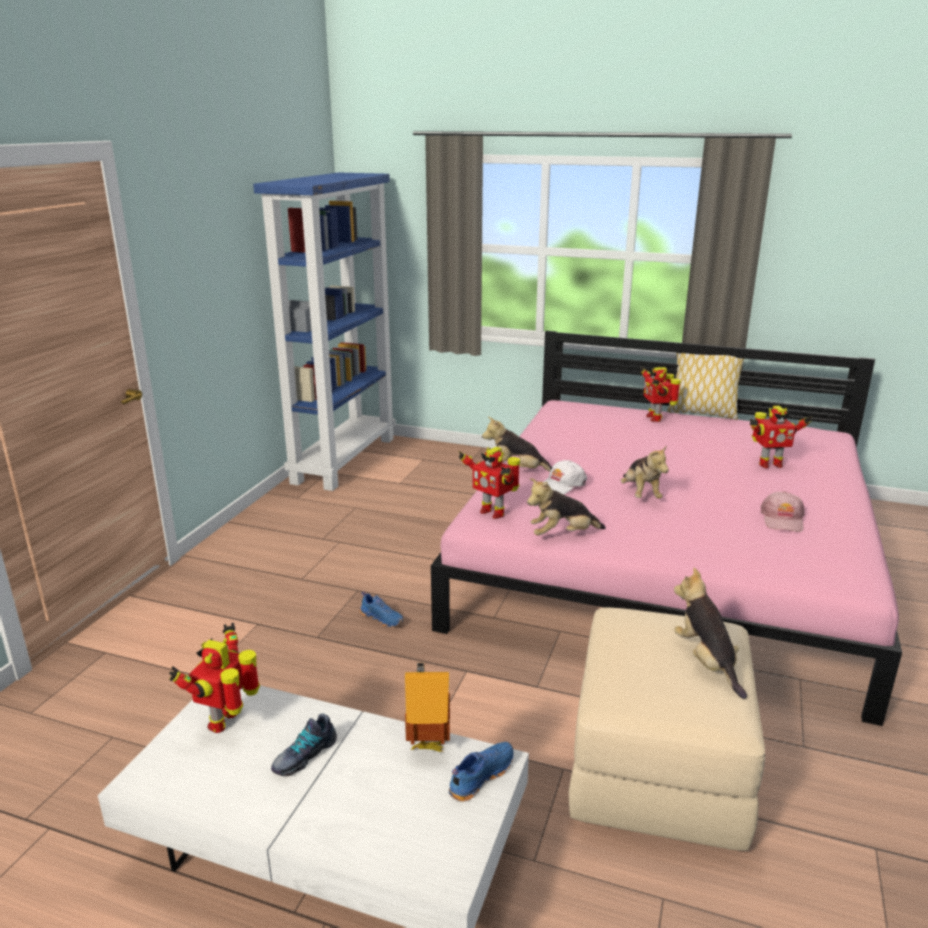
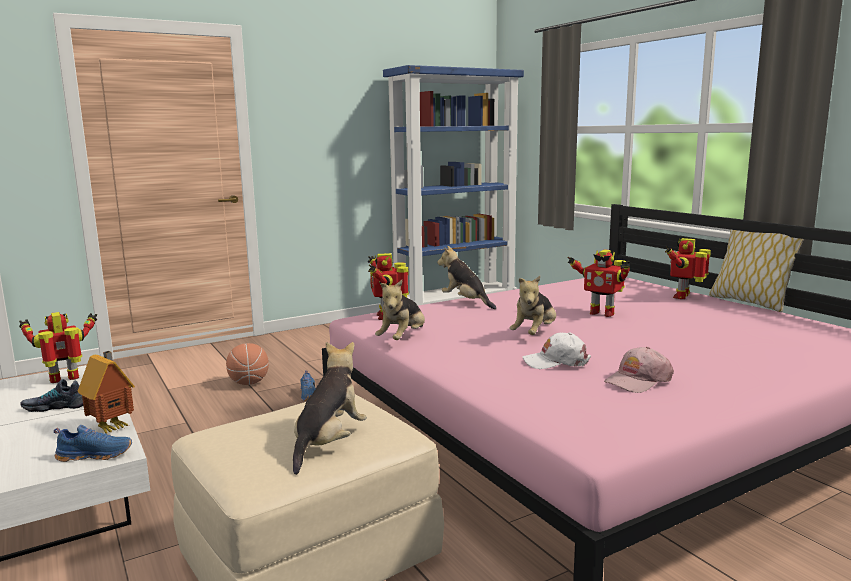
camera: 40 degrees right, 10 degrees down
(288, 629) = (249, 383): none -> basketball
(561, 485) = (478, 315): white cap -> white cap (556, 361)
(562, 535) = (403, 339): plush toy -> plush toy turned 90 degrees counterclockwise
(769, 464) = (731, 344): toy robot -> toy robot (601, 313)

